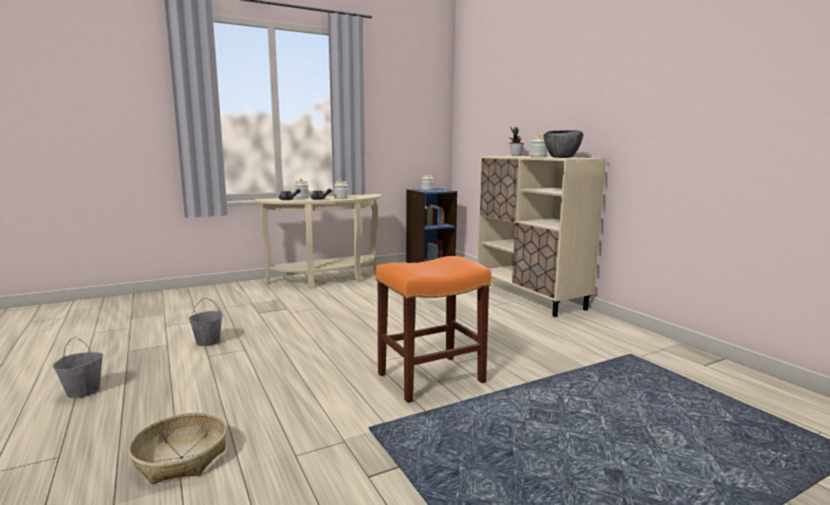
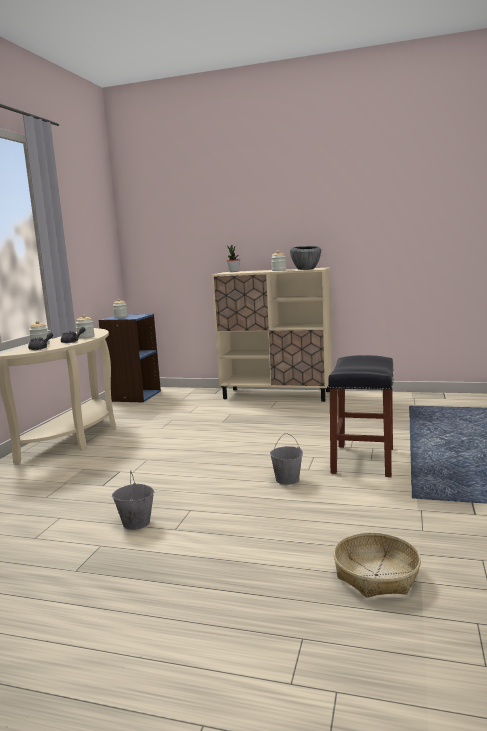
camera: 45 degrees left, 0 degrees up
(84, 391) = (154, 610): grey bucket -> grey bucket (287, 479)
(431, 377) = (362, 460): orange stool -> black stool

